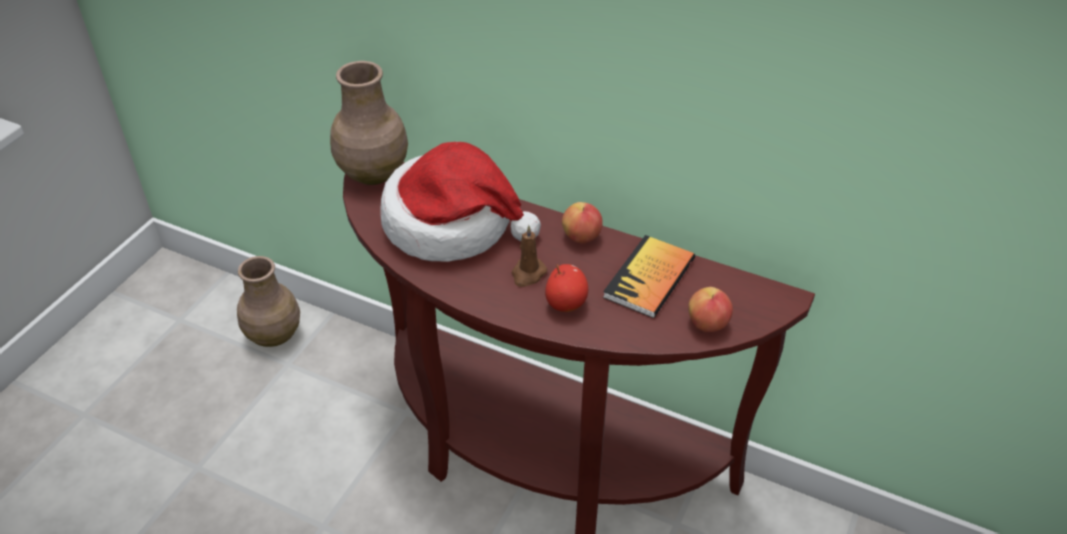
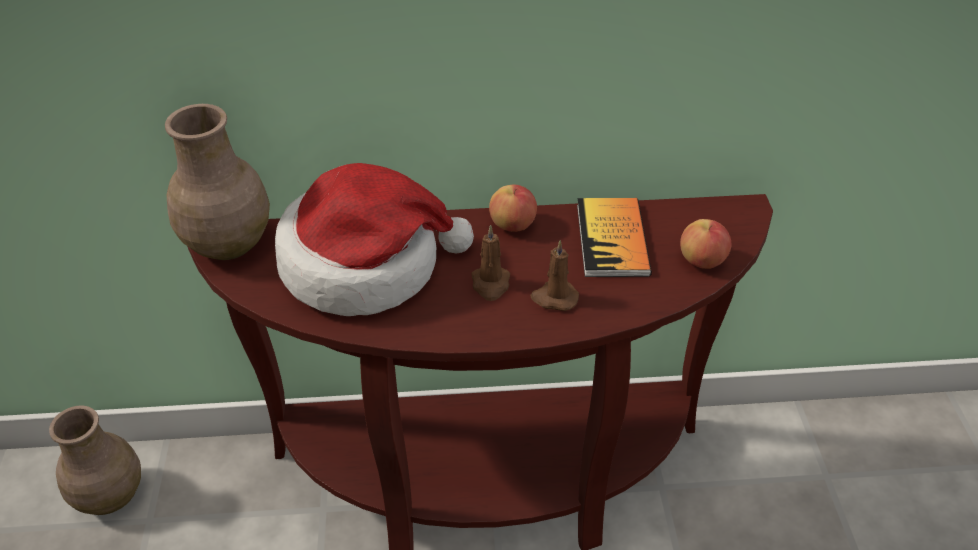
camera: 30 degrees left, 0 degrees up
(566, 303) = (554, 298): apple -> brown candle

